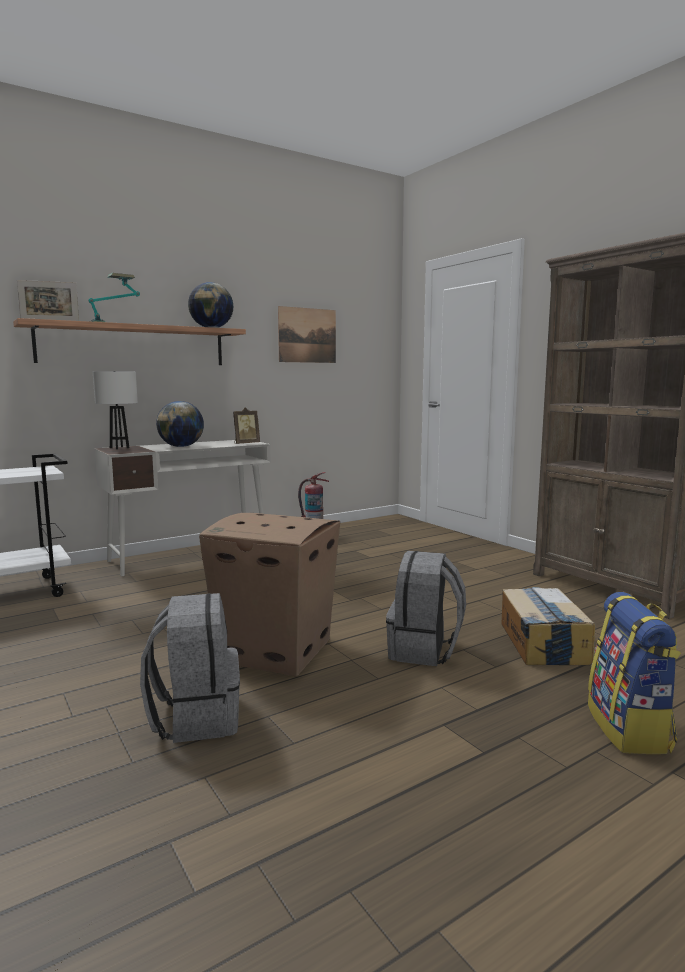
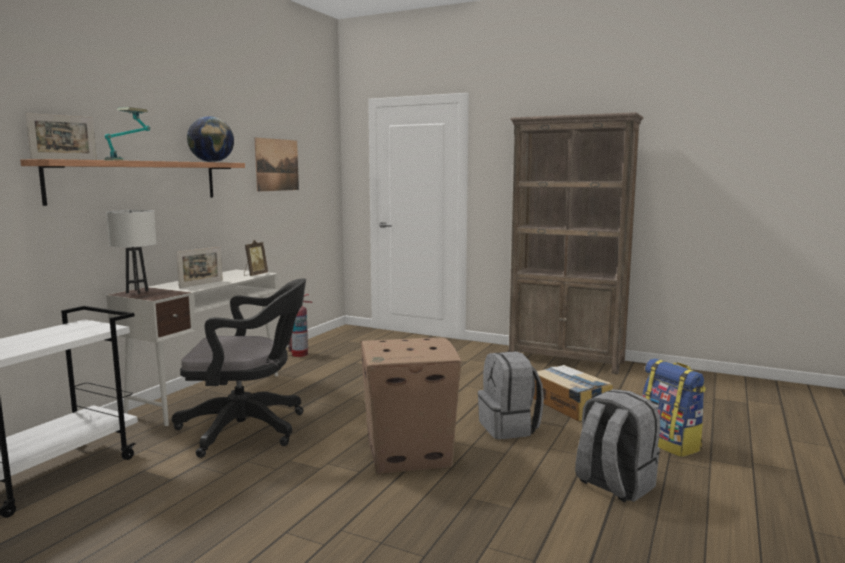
camera: 30 degrees left, 0 degrees up
(175, 592) = (249, 429): none -> black office chair
(181, 446) = (201, 284): globe -> picture frame
(196, 717) = (423, 514): grey backpack -> grey backpack (613, 485)

